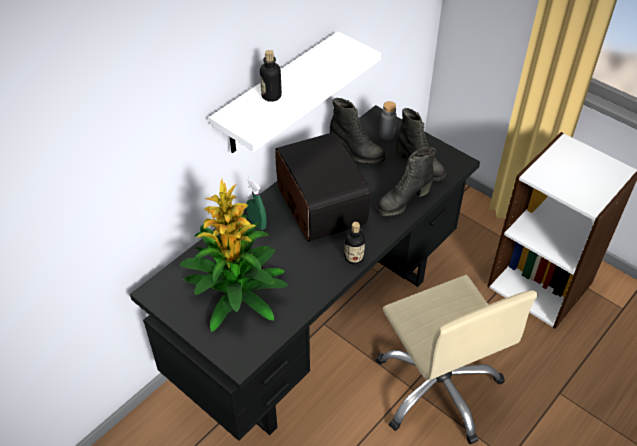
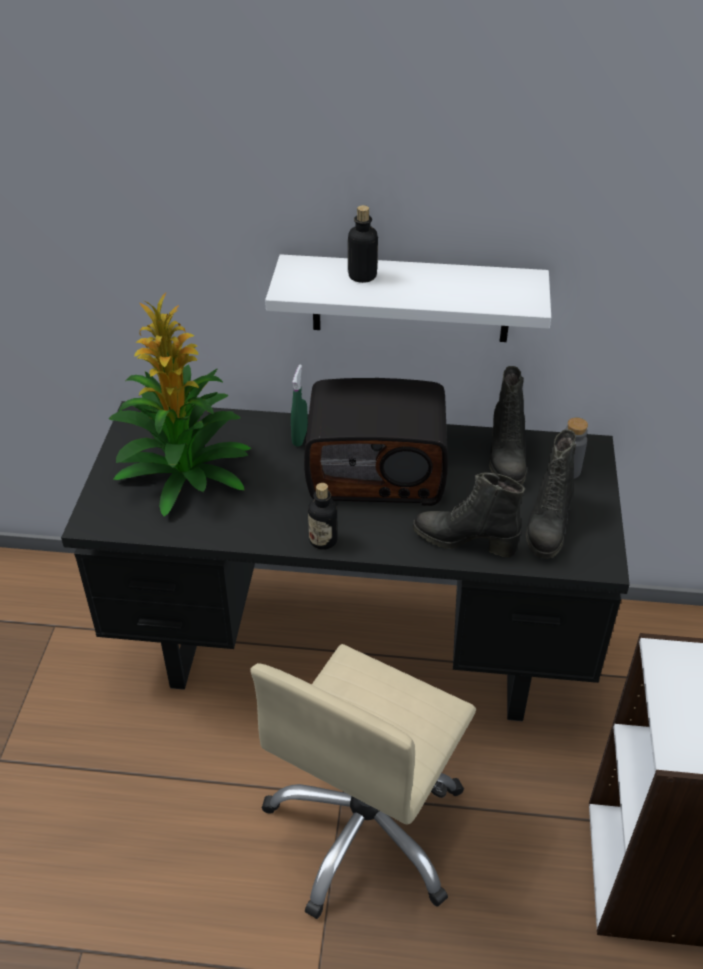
camera: 55 degrees right, 5 degrees down
(318, 206) = (377, 471): radio -> radio turned 60 degrees clockwise

